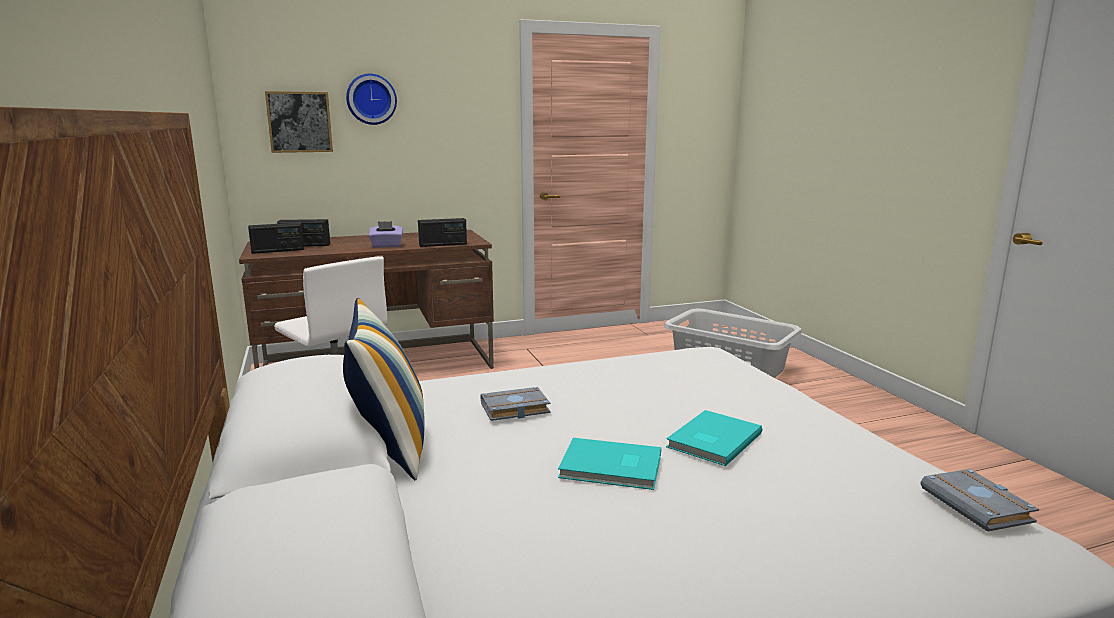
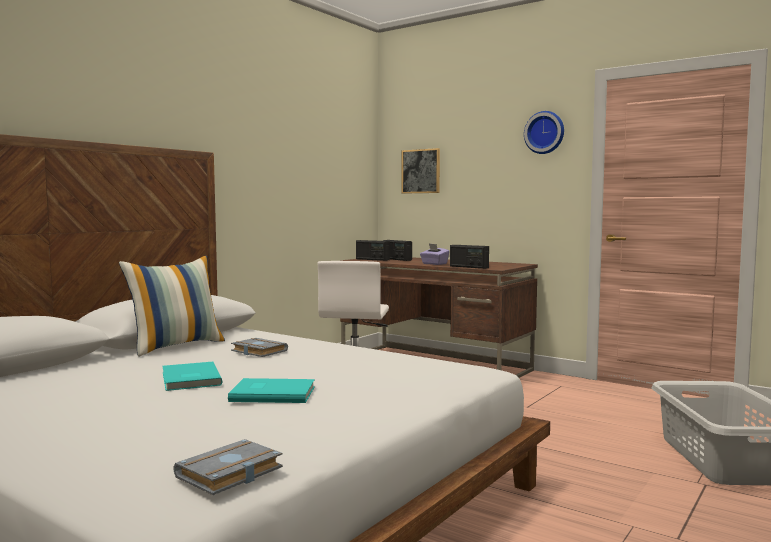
camera: 55 degrees right, 10 degrees down
(371, 99) = (468, 152): wall clock -> wall clock (545, 132)

